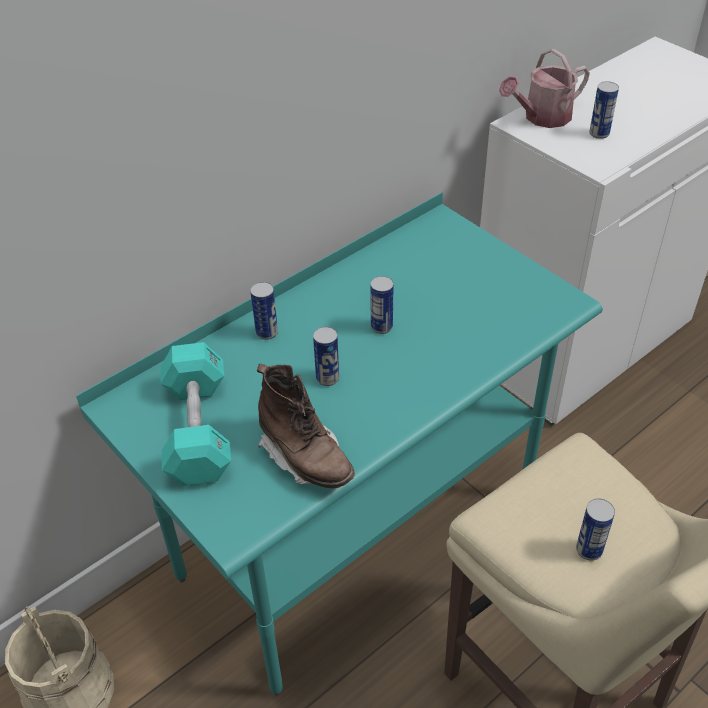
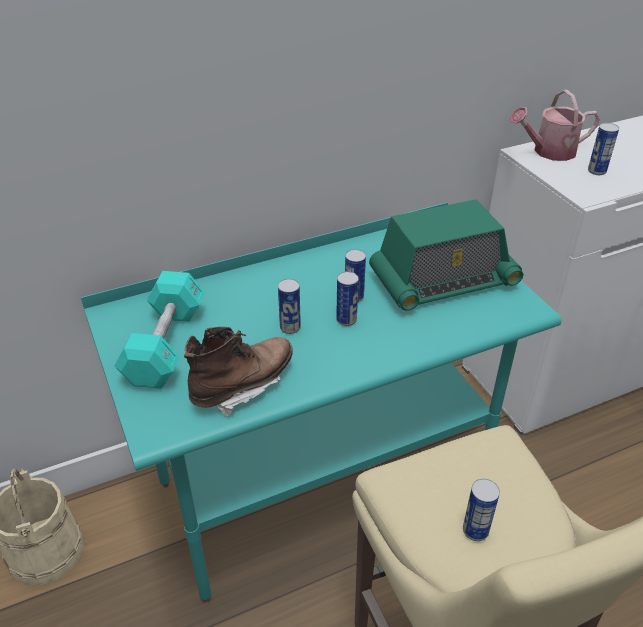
camera: 15 degrees right, 5 degrees down
(267, 332) = (256, 283): can -> can (346, 320)
(305, 457) = (243, 386): brown boot -> brown boot turned 105 degrees counterclockwise
(468, 287) = (443, 281): none -> radio

